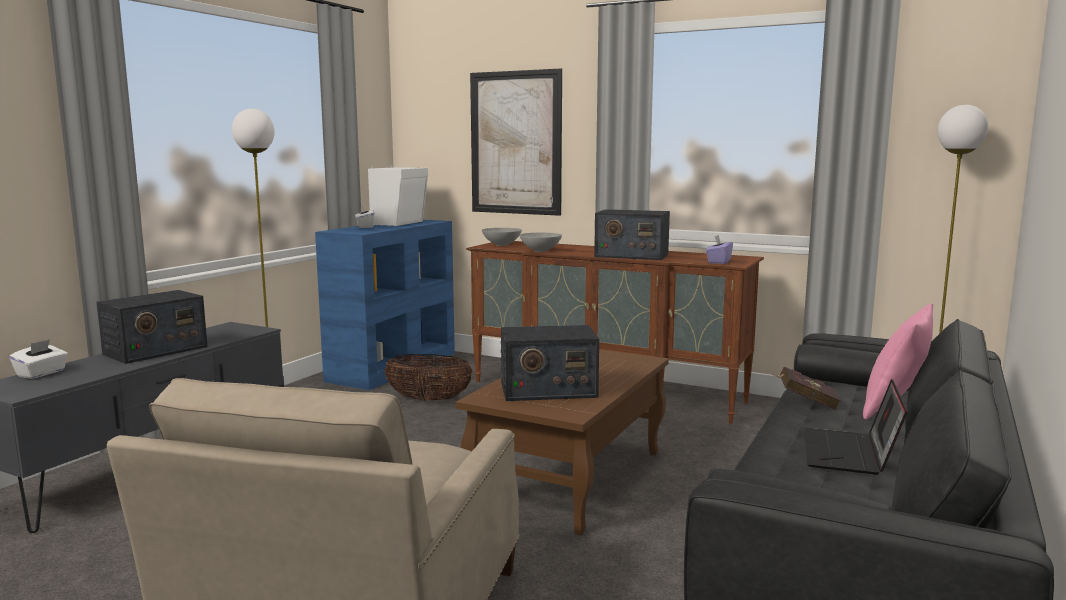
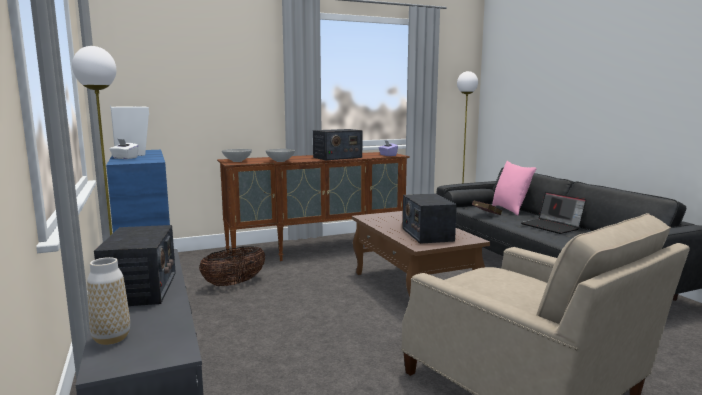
camera: 50 degrees left, 0 degrees up
(41, 373) = (111, 338): white tissue box -> vase
(515, 143) = (213, 87): picture -> none
(547, 390) = (427, 234): radio -> radio turned 135 degrees clockwise

